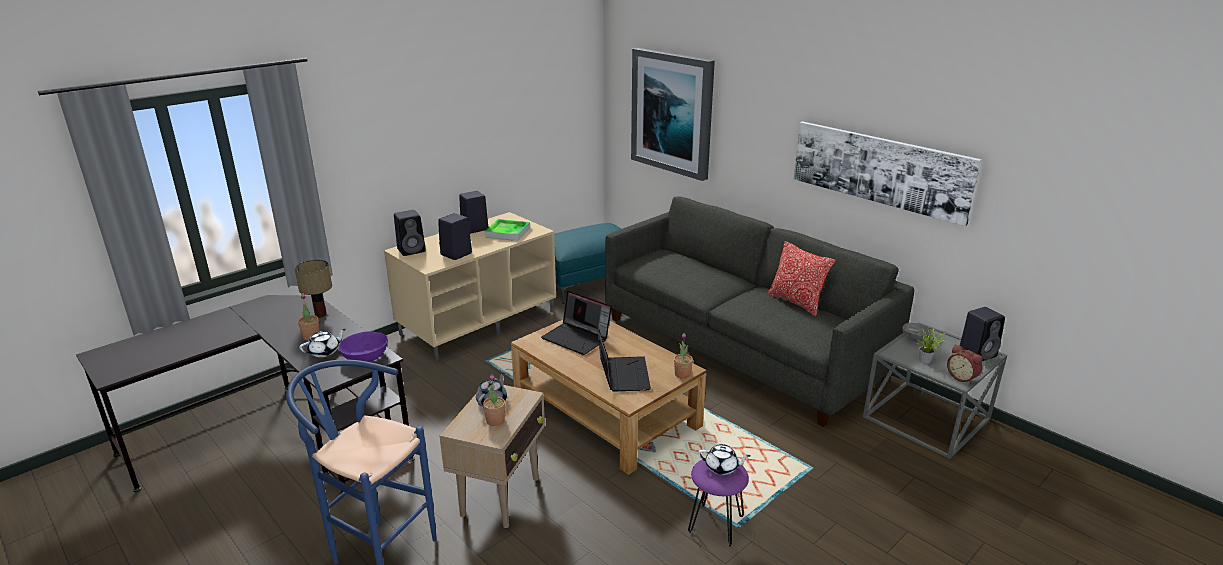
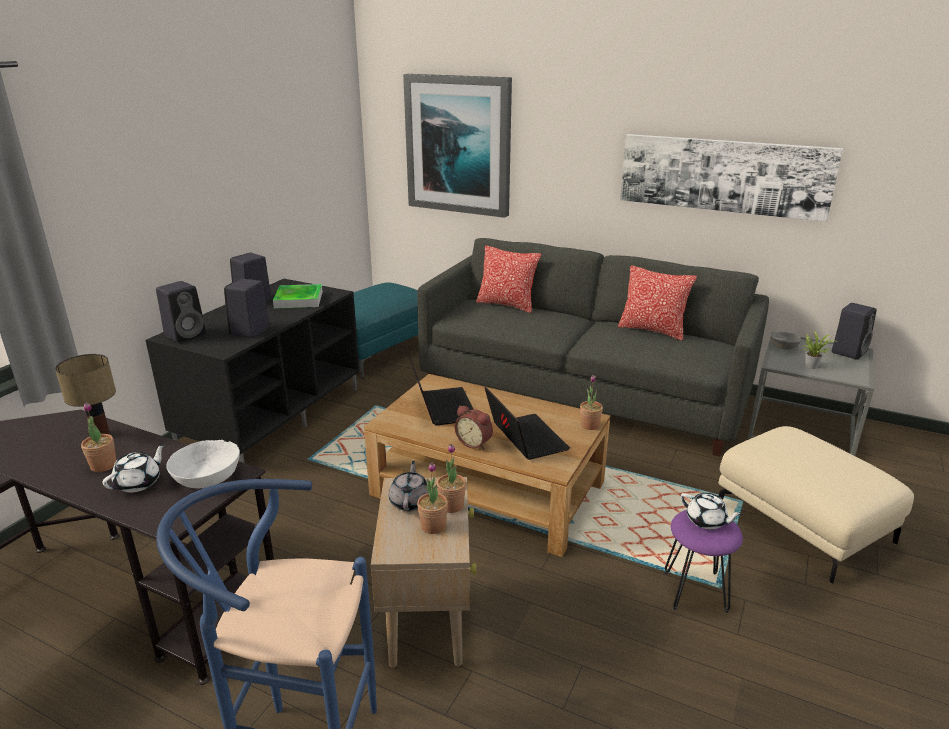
camera: 20 degrees left, 0 degrees up
(365, 356) = (206, 477): purple bowl -> white bowl
(478, 322) = (272, 416): beige tv stand -> black tv stand
(517, 410) = (451, 505): none -> potted plant
(577, 338) = (442, 407): laptop -> laptop turned 120 degrees counterclockwise
(686, 259) = (507, 305): none -> pillow
(722, 467) = (706, 521): white teapot -> white teapot turned 45 degrees clockwise
(850, 498) = (800, 525): none -> beige ottoman
(962, 377) = (858, 376): alarm clock -> alarm clock (475, 443)

